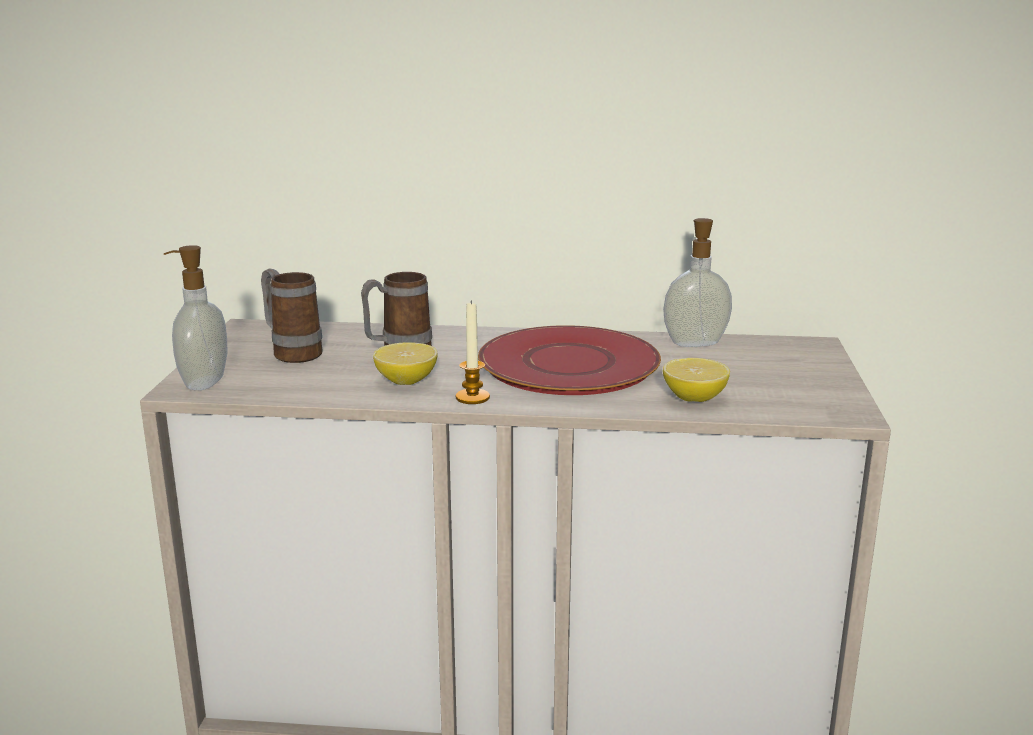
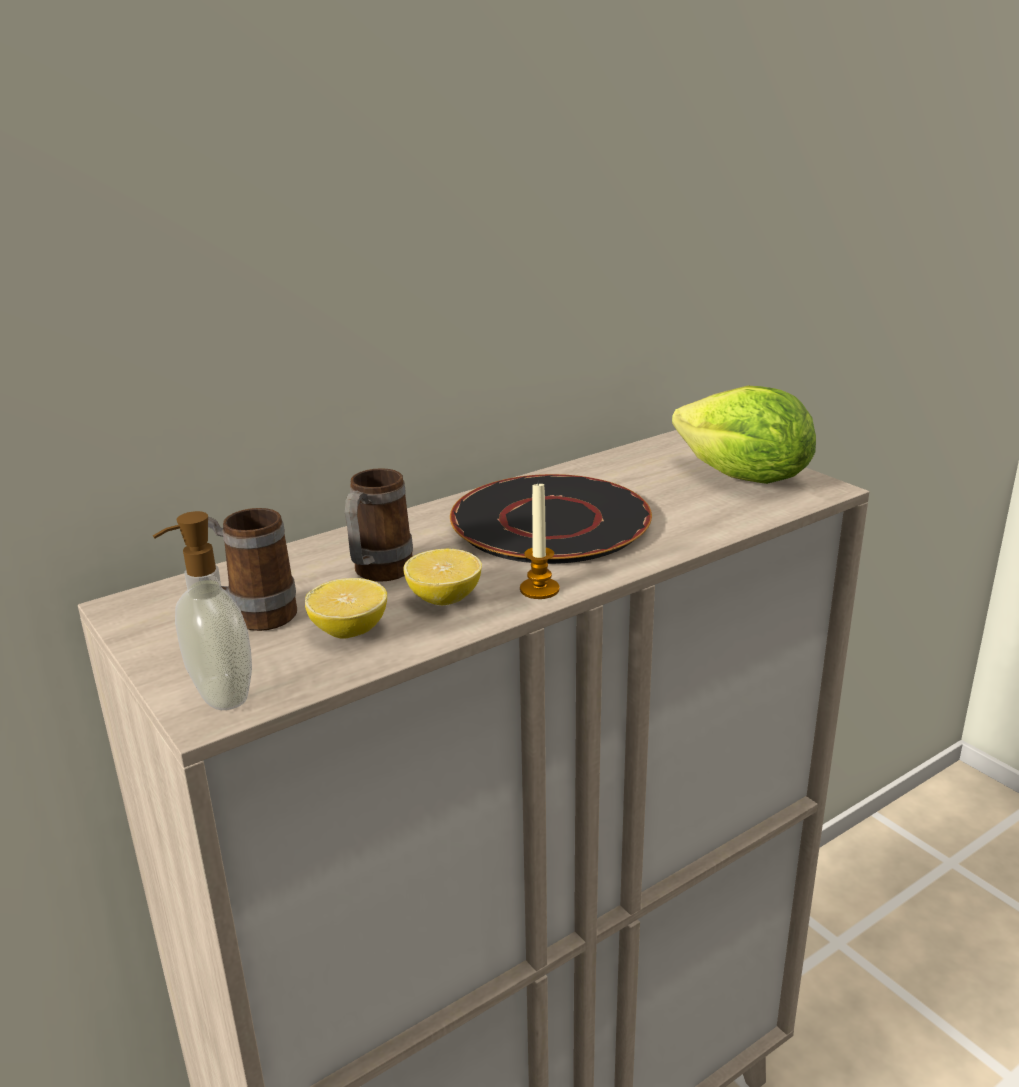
camera: 40 degrees left, 5 degrees up
(570, 363) = (551, 521): red plate -> black plate
(694, 343) = (607, 465): soap dispenser -> none
(694, 398) = (708, 517): lemon -> lemon (349, 631)
(788, 385) = (743, 479): none -> lettuce

